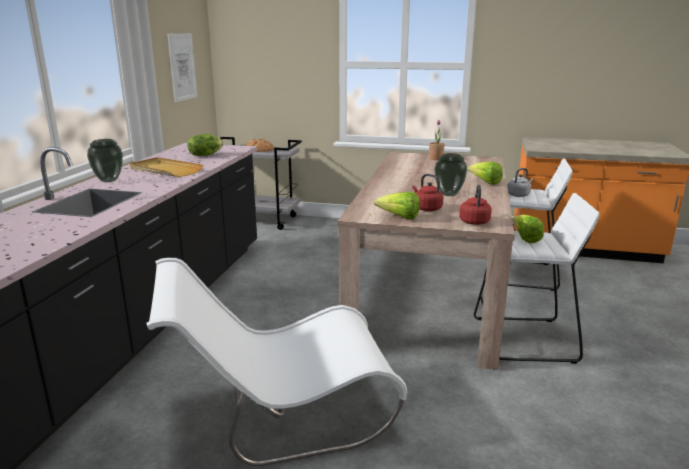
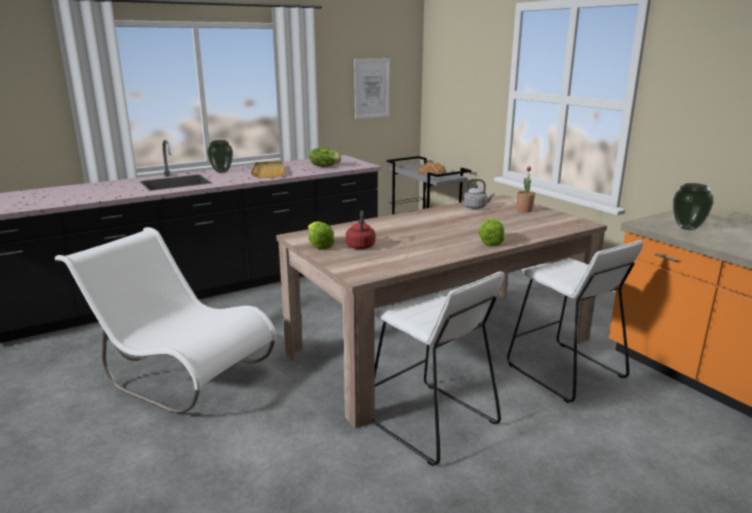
camera: 45 degrees right, 0 degrees up
(449, 194) = (419, 241): vase -> vase (688, 228)
(474, 221) = (358, 267): red kettle -> none
(519, 195) = (561, 271): grey kettle -> grey kettle (476, 207)
(525, 239) = (431, 306): lettuce -> none

